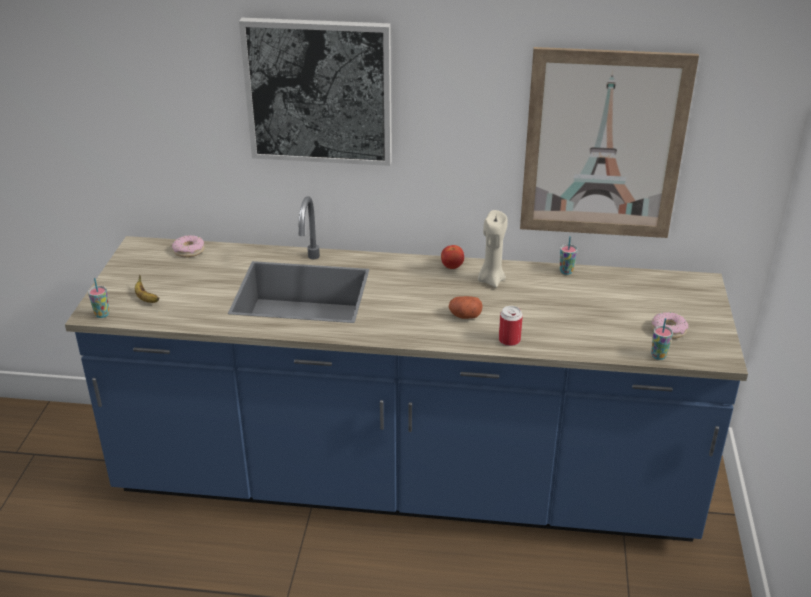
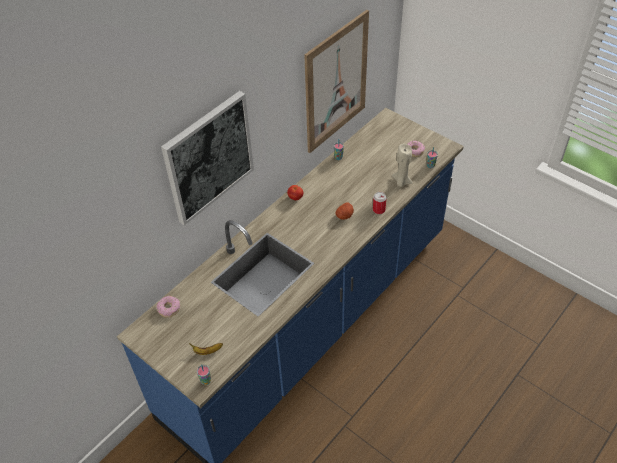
camera: 55 degrees left, 15 degrees up
(491, 280) = (321, 189): beige candle -> beige candle (401, 181)

